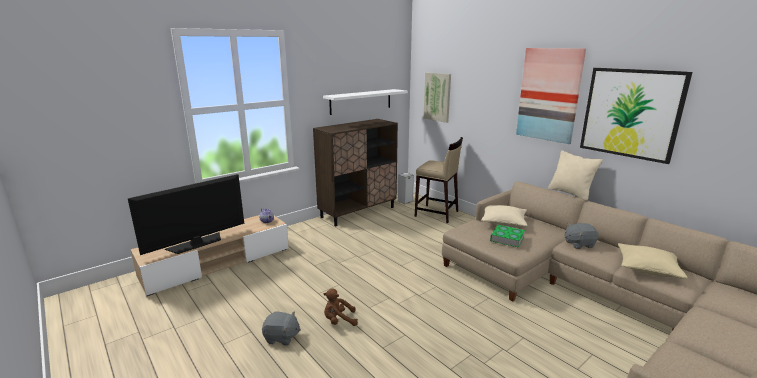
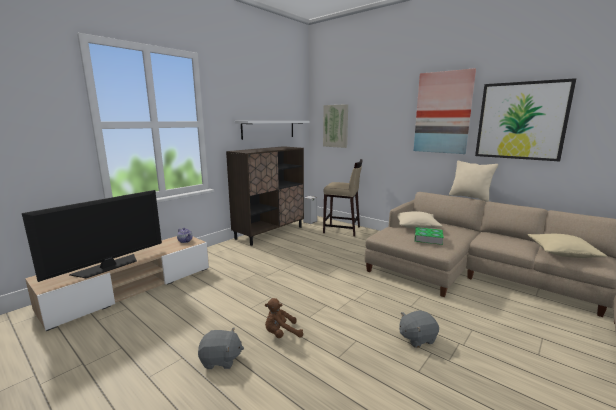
camera: 10 degrees left, 5 degrees down
(578, 244) = (491, 238): grey plush toy -> grey plush toy (416, 338)

